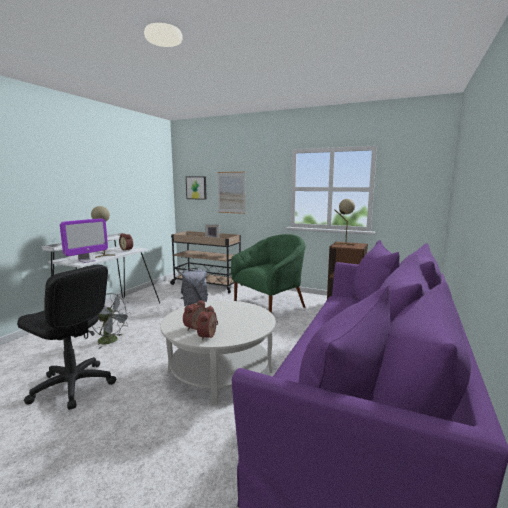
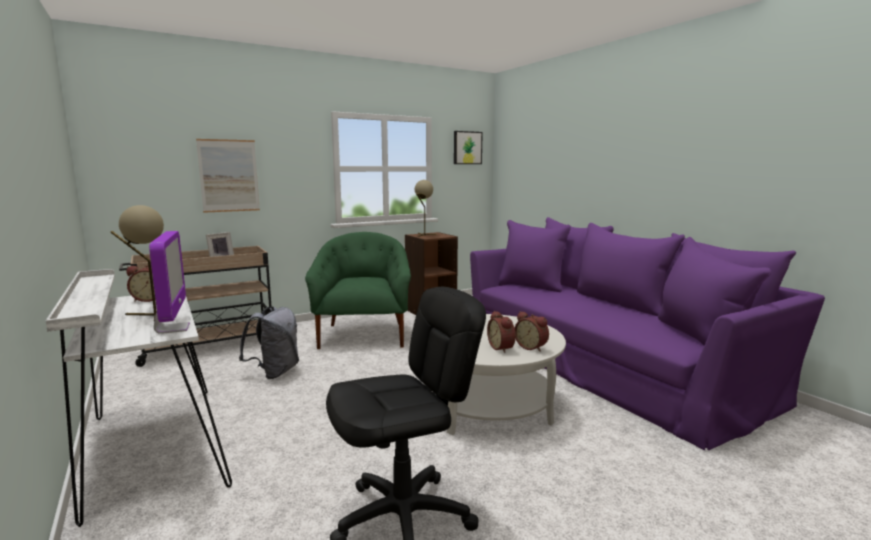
camera: 55 degrees left, 0 degrees up
(111, 341) = (286, 461): grey fan -> none
(196, 187) = (145, 168): picture -> picture (467, 148)

